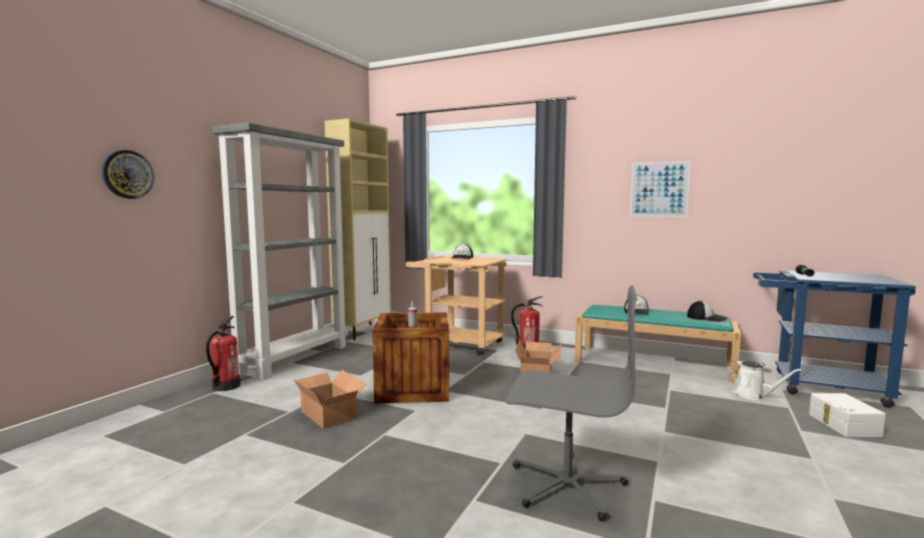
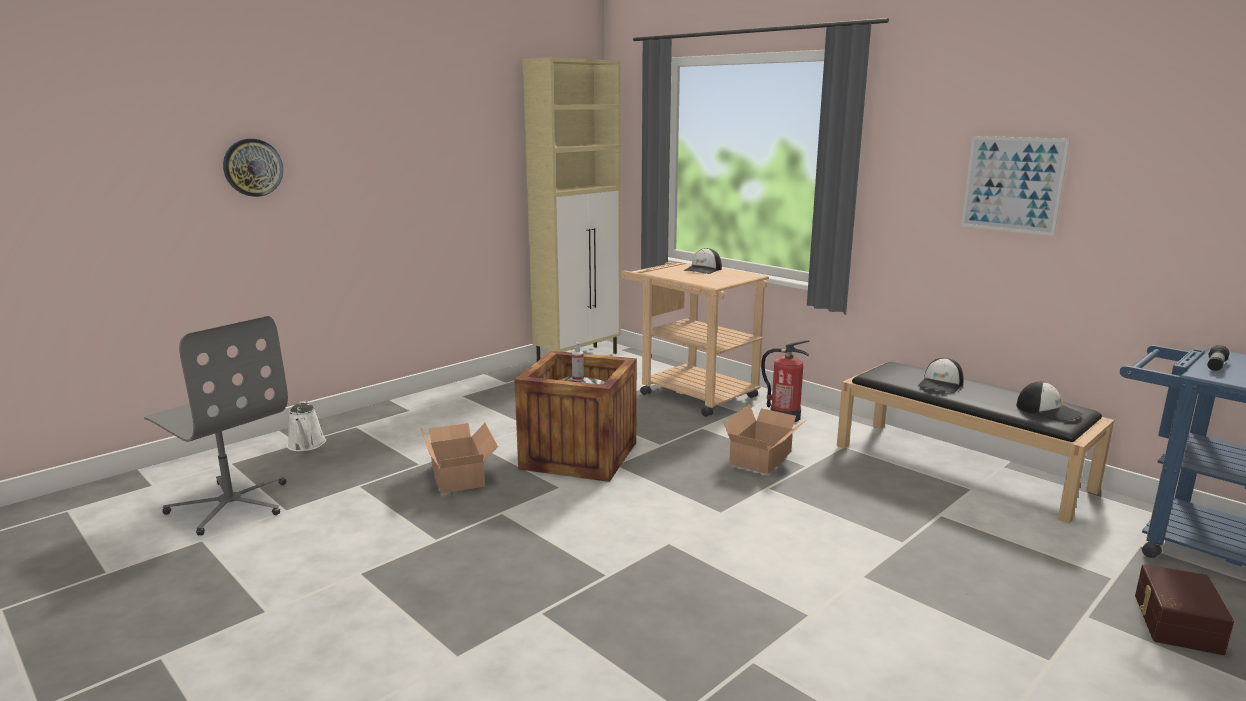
camera: 20 degrees right, 10 degrees up
(225, 386) = (372, 420): fire extinguisher -> none
(294, 358) = (468, 390): grey bookcase -> none
(566, 484) = (661, 618): grey office chair -> grey office chair (231, 505)
(653, 363) = (962, 467): turquoise bench -> black bench
(753, 395) = (1073, 547): white watering can -> white watering can (306, 445)
(842, 425) = (1174, 623): white storage box -> brown storage box

